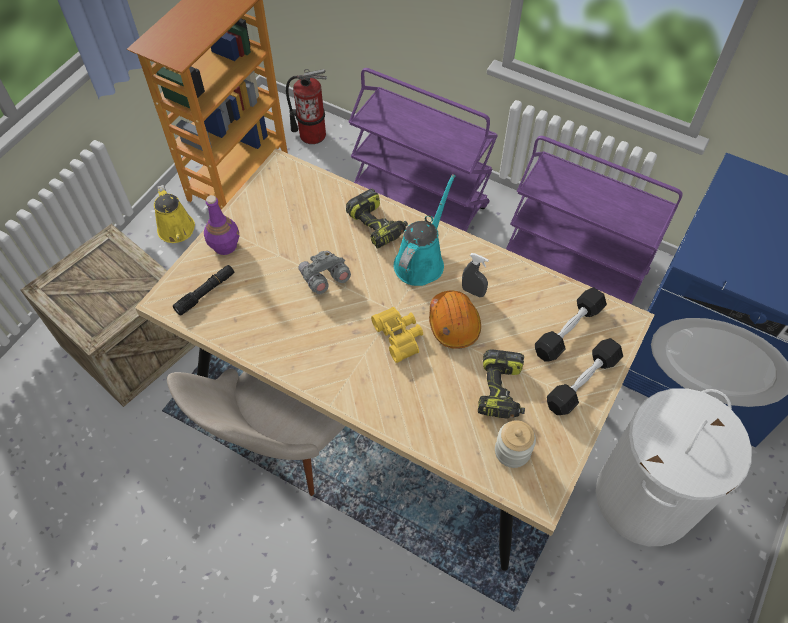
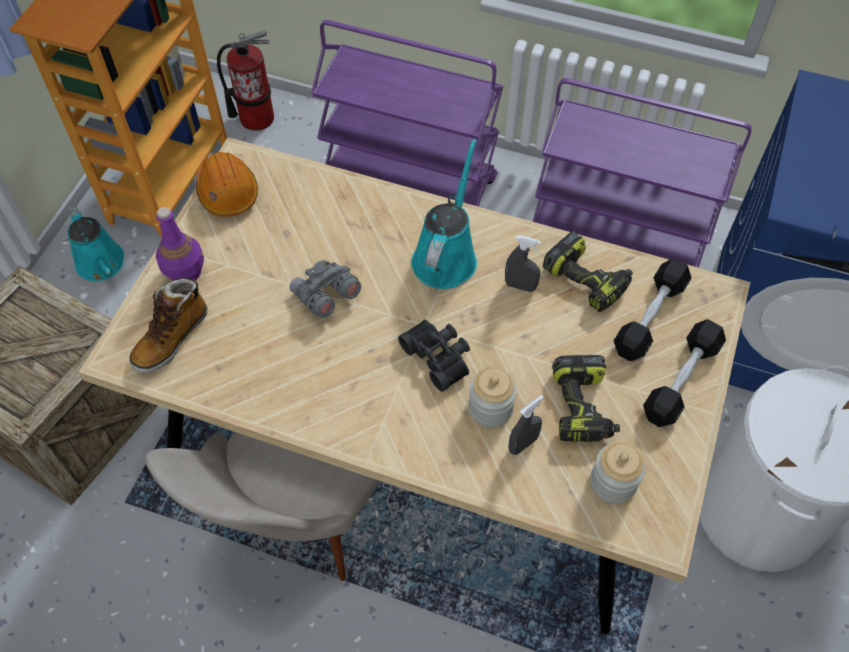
camera: 10 degrees left, 0 degrees up
(177, 231) = (102, 265): yellow watering can -> turquoise watering can
(206, 293) = (171, 338): black flashlight -> boot
(378, 225) = (381, 218): power drill -> power drill (587, 279)
(400, 336) = (439, 356): yellow binoculars -> black binoculars
(431, 380) = (490, 408): none -> jar
(449, 411) = (523, 444): none -> grey spray bottle
(453, 323) = (504, 330): orange hard hat -> orange hard hat (228, 192)

